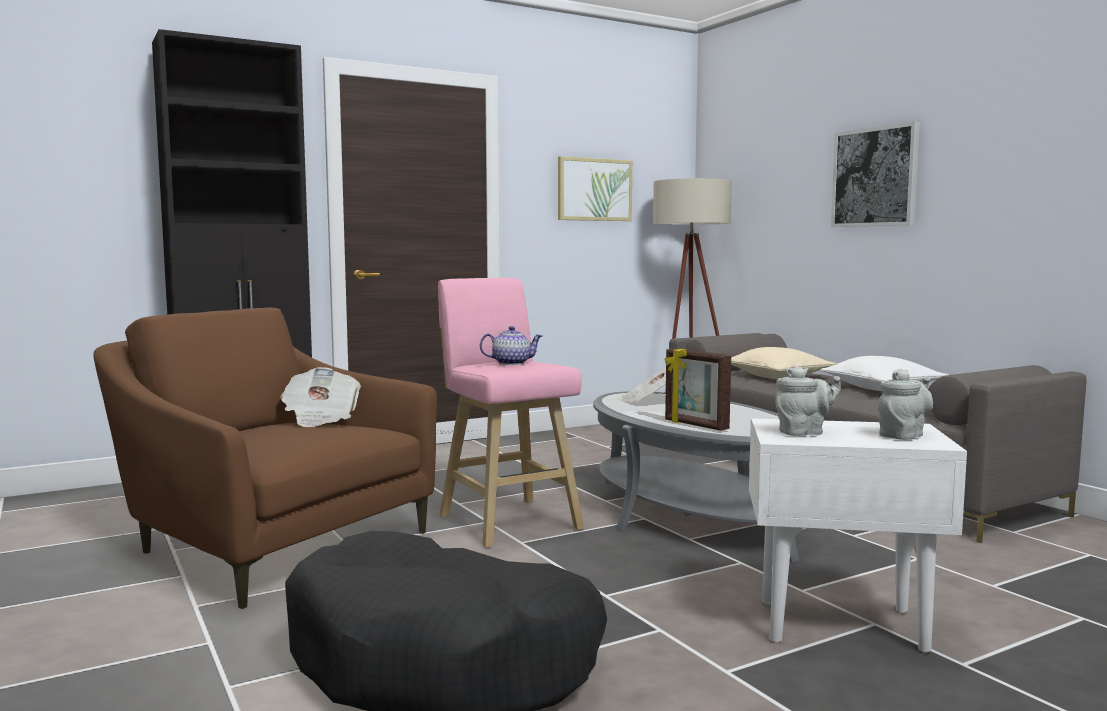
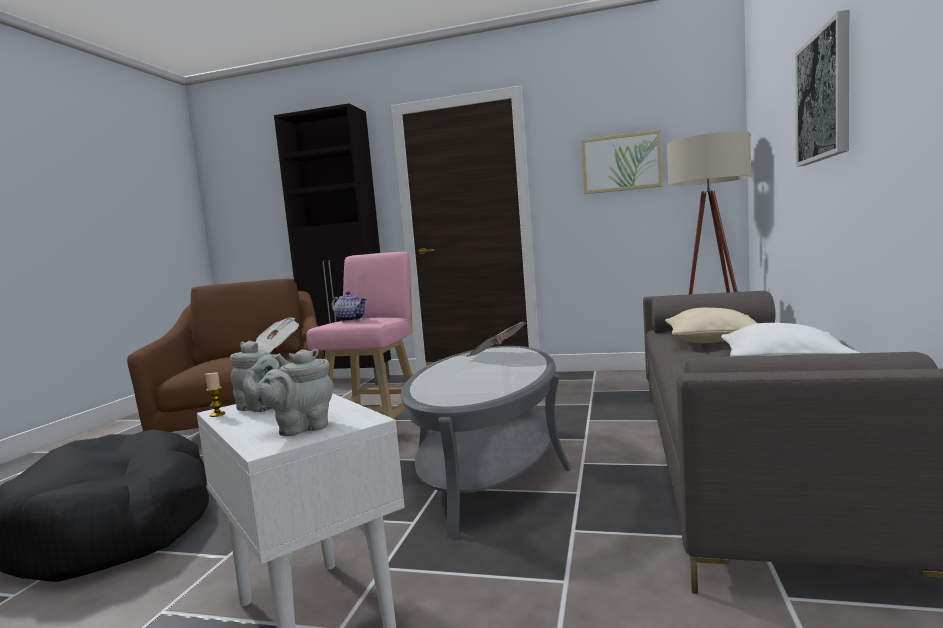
camera: 45 degrees right, 0 degrees up
(695, 425) = (427, 384): picture frame -> none
(791, 441) = (217, 414): none -> candle
(903, 435) = (299, 428): grey teapot -> grey teapot turned 150 degrees clockwise

